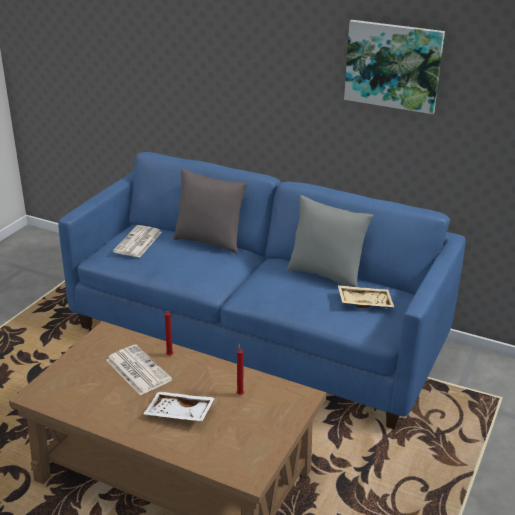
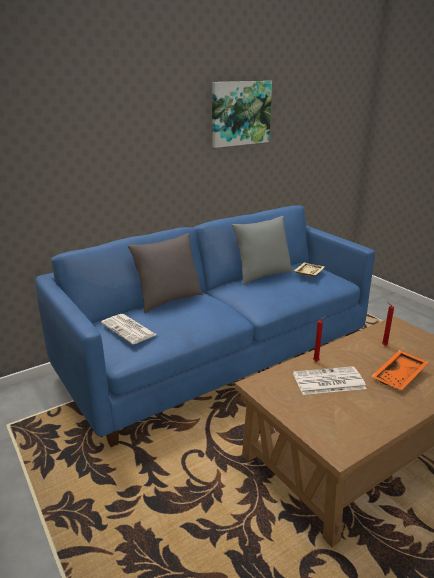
camera: 60 degrees left, 5 degrees down
(179, 414) = (400, 376): white tray -> orange tray

